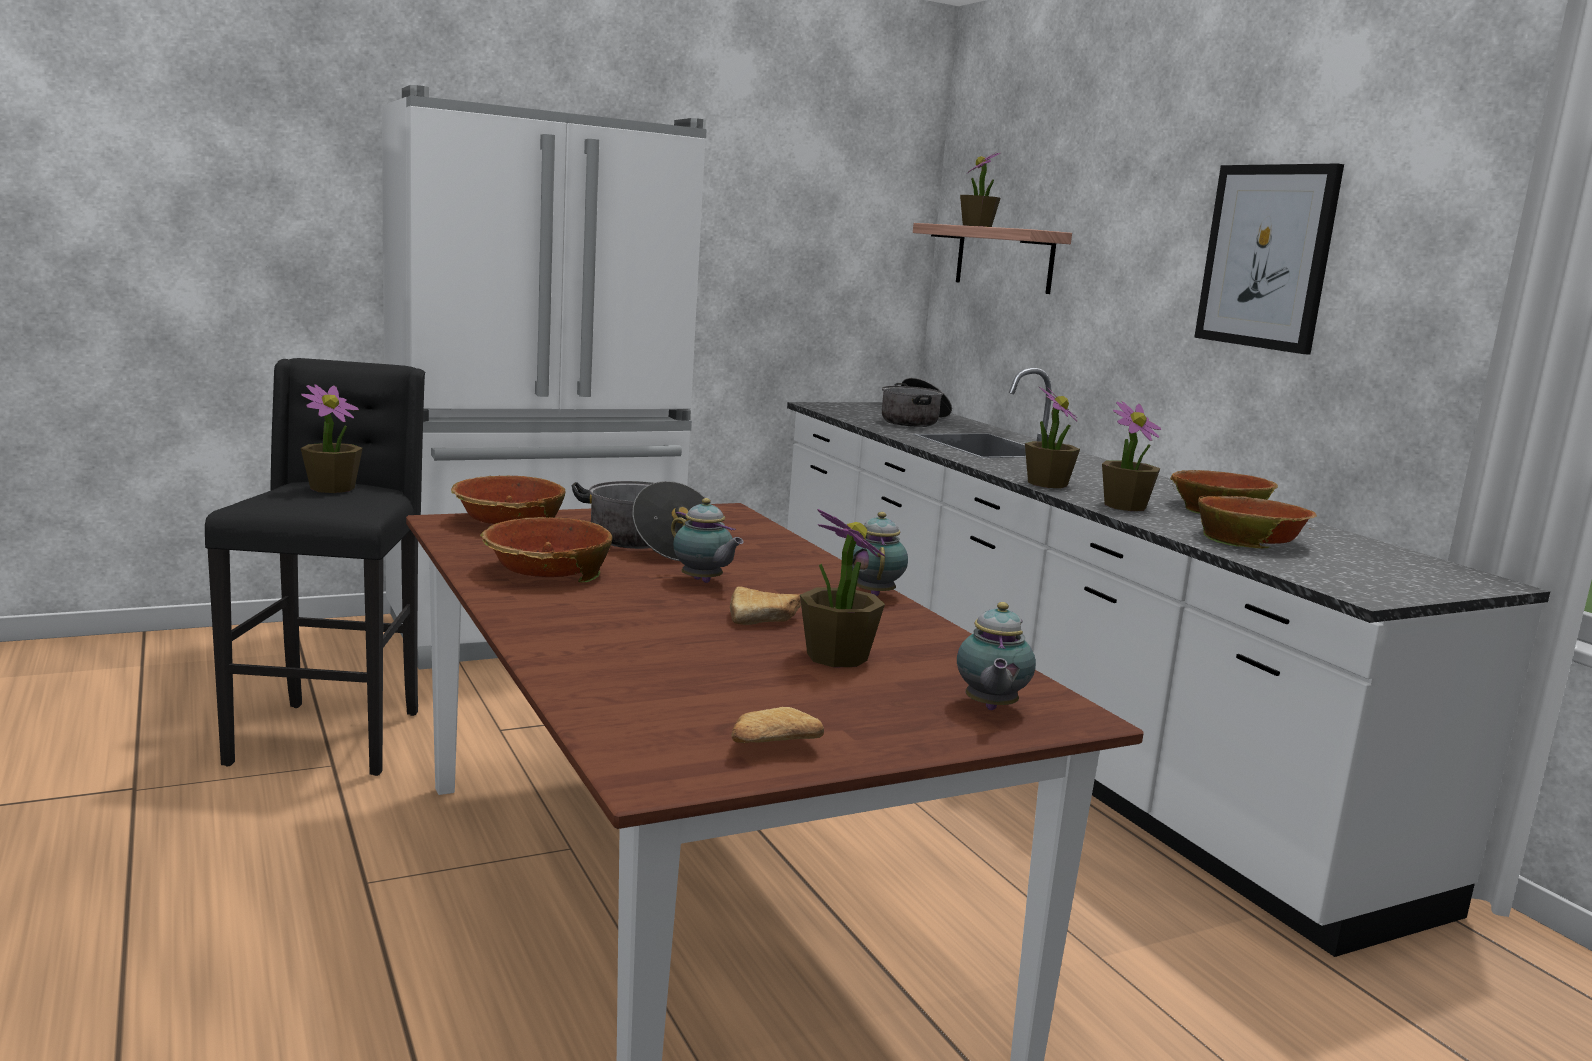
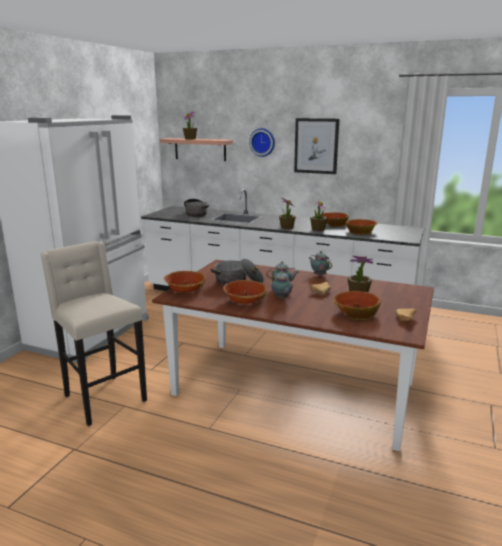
camera: 40 degrees left, 5 degrees up
(331, 736) = (103, 398): black stool -> beige stool
(332, 488) = (90, 300): potted plant -> none
(700, 680) = (355, 312): none -> bowl
(989, 708) = (407, 293): teapot -> teapot (281, 298)
(1136, 241) = (262, 142): none -> wall clock

